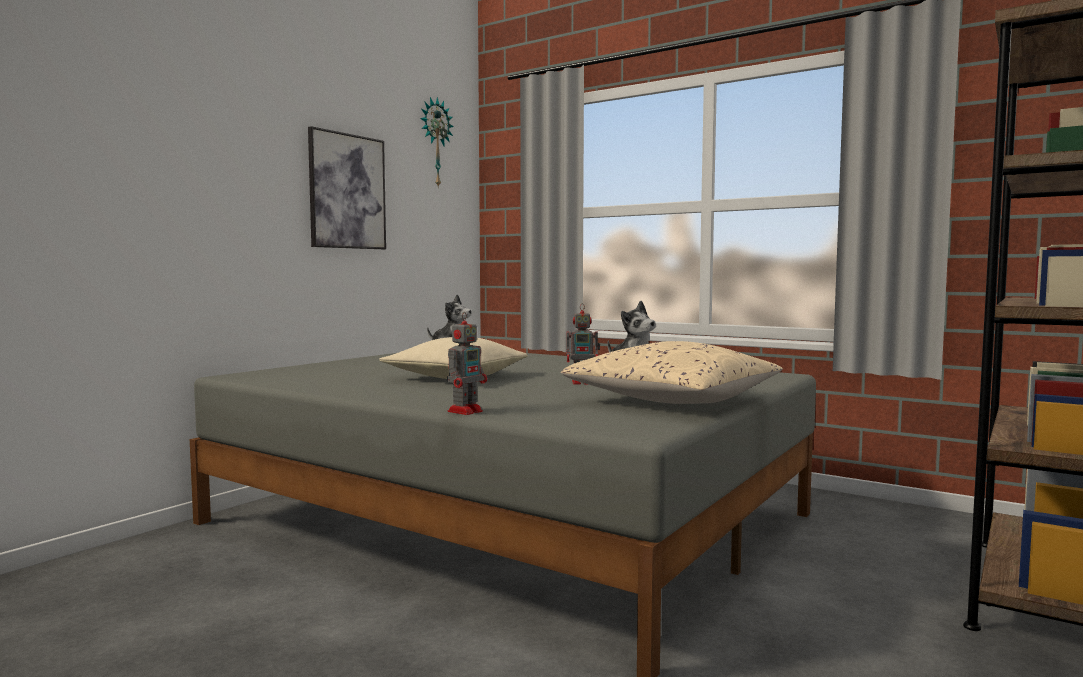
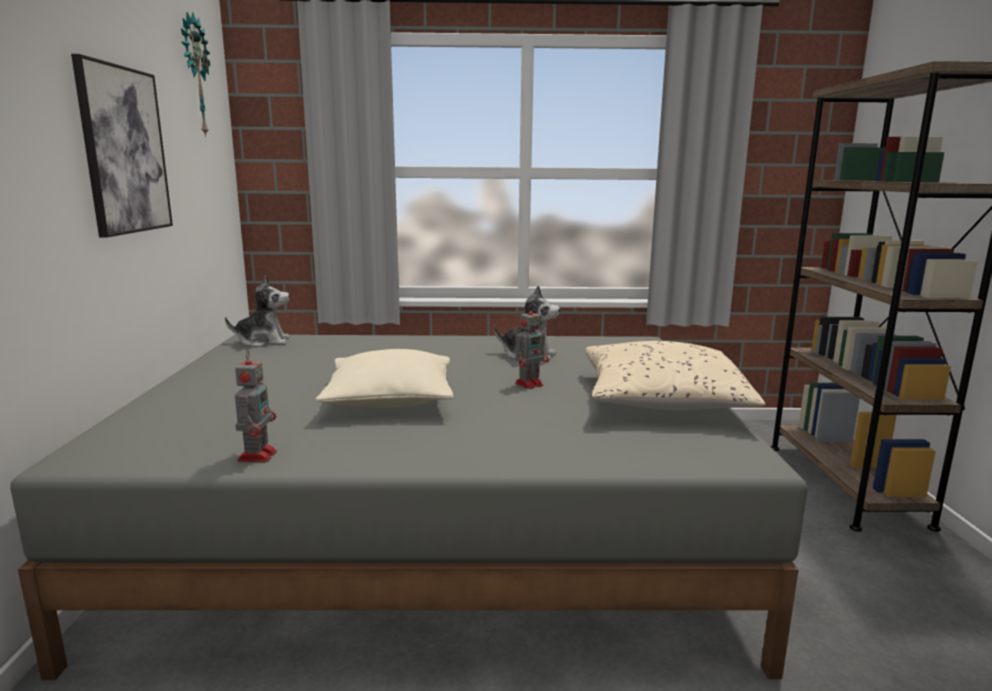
camera: 35 degrees left, 10 degrees up
(466, 411) = (547, 467): toy robot -> toy robot (258, 455)

